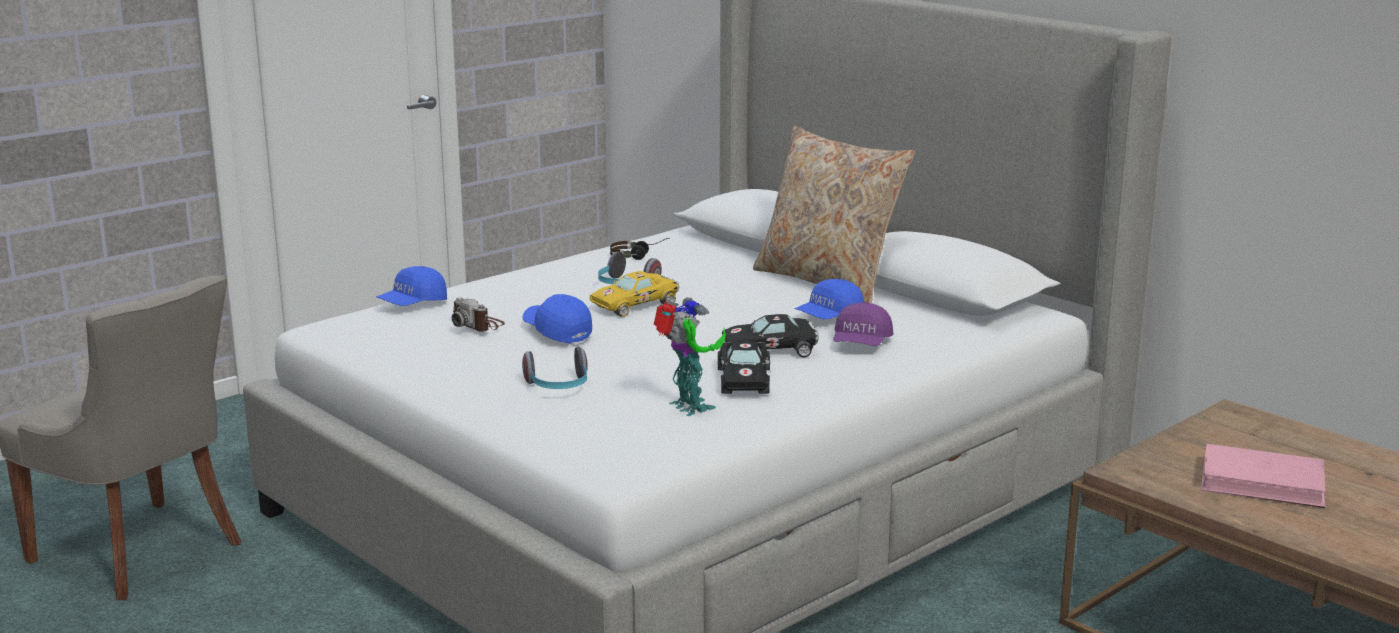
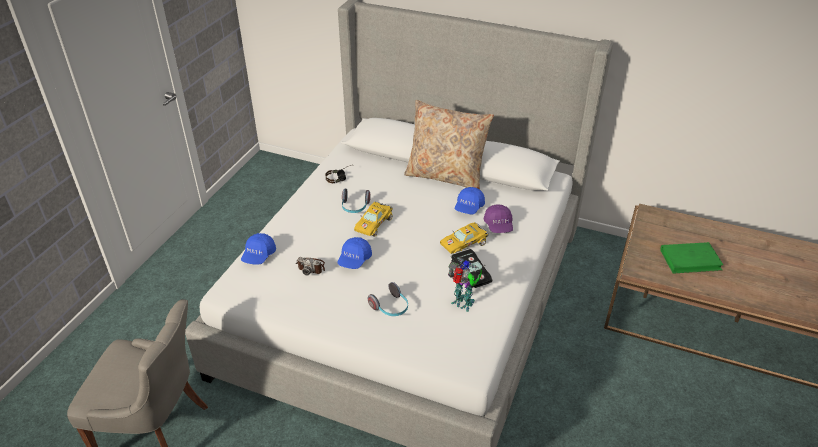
camera: 25 degrees left, 20 degrees up
(557, 332) = (354, 260): blue cap -> blue cap turned 90 degrees counterclockwise
(773, 350) = (465, 243): black toy car -> yellow toy car
(1262, 483) = (690, 260): pink book -> green book

